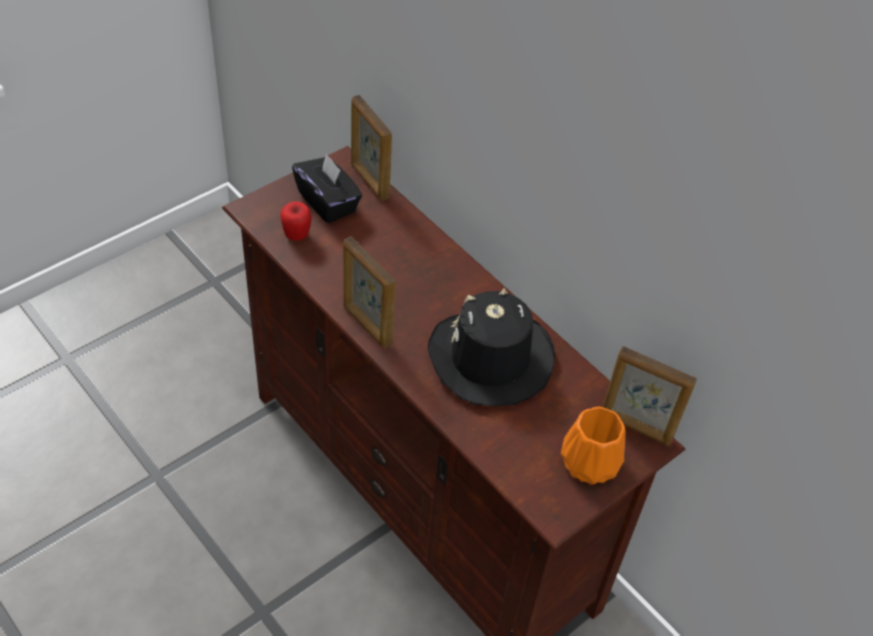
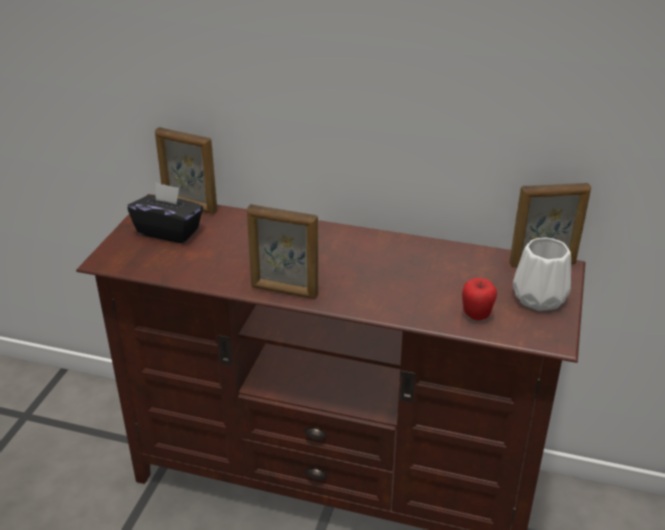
camera: 30 degrees left, 15 degrees down
(296, 235) = (164, 261): apple -> apple (476, 316)
(490, 359) = (400, 270): black hat -> none
(588, 462) = (537, 297): orange vase -> white vase

